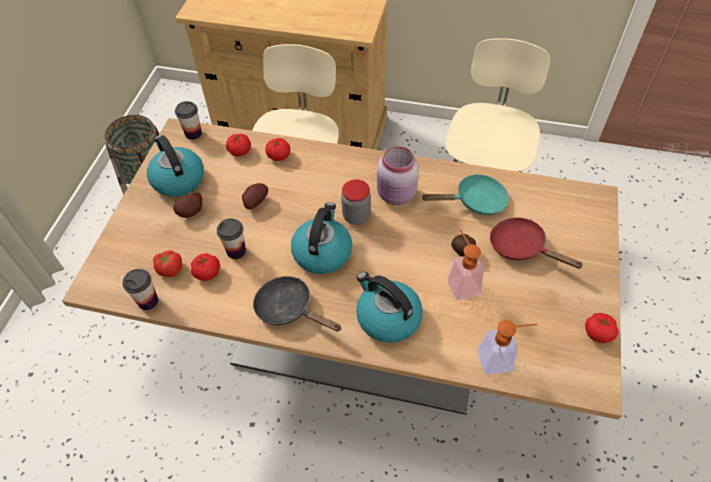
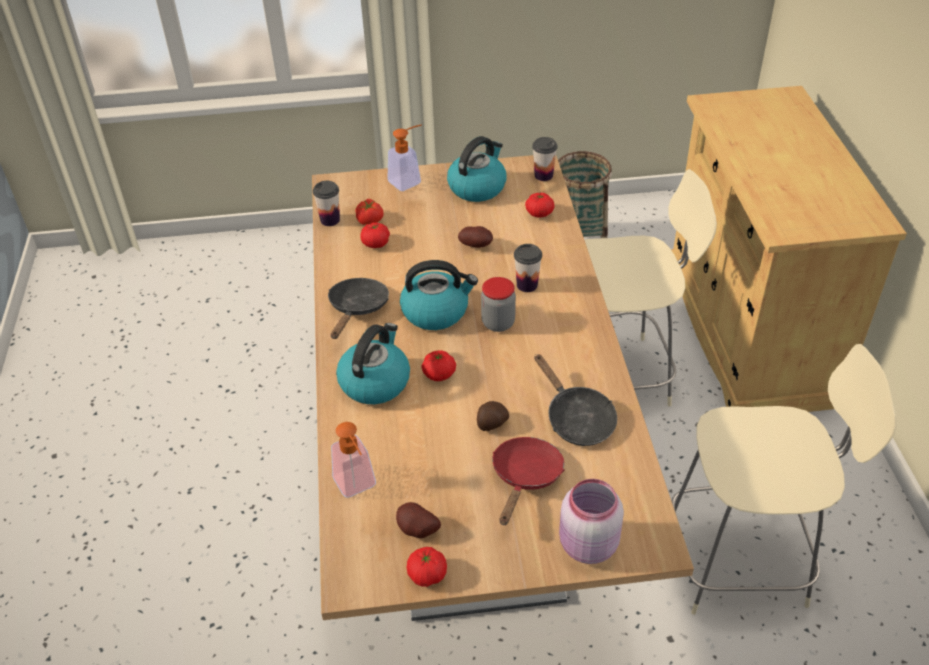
camera: 70 degrees right, 10 degrees down
(192, 213) = (441, 210): potato -> potato (417, 531)
(236, 251) = (409, 253): cup -> cup (527, 285)
(279, 155) = (550, 241): tomato -> tomato (439, 374)
(396, 195) = (546, 347): pink jar -> pink jar (586, 545)
(461, 282) = (447, 431): soap dispenser -> soap dispenser (409, 180)
(475, 201) = (576, 418): turquoise frying pan -> black frying pan

